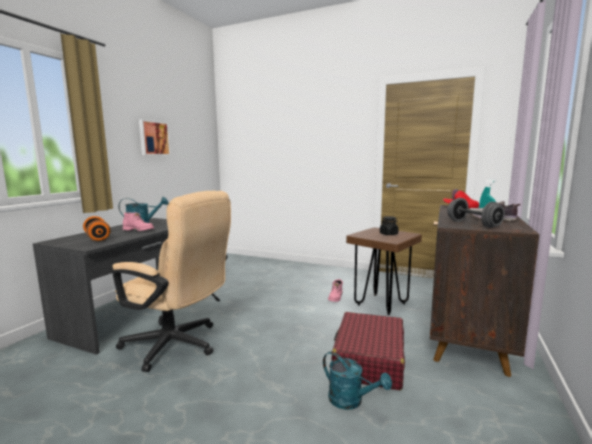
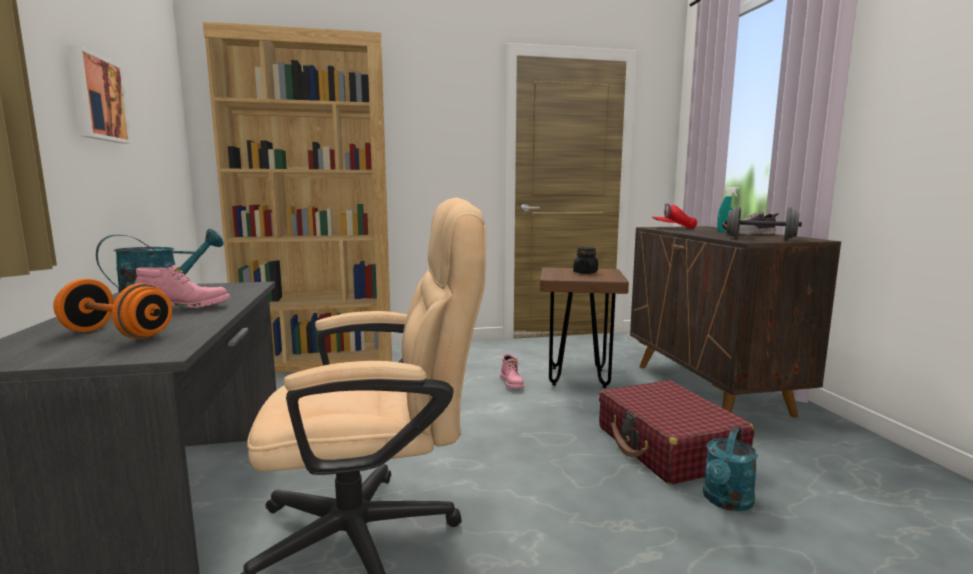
camera: 35 degrees left, 0 degrees up
(261, 264) = (320, 360): none -> brown bookcase
(351, 401) = (726, 501): turquoise watering can -> turquoise watering can turned 120 degrees clockwise

